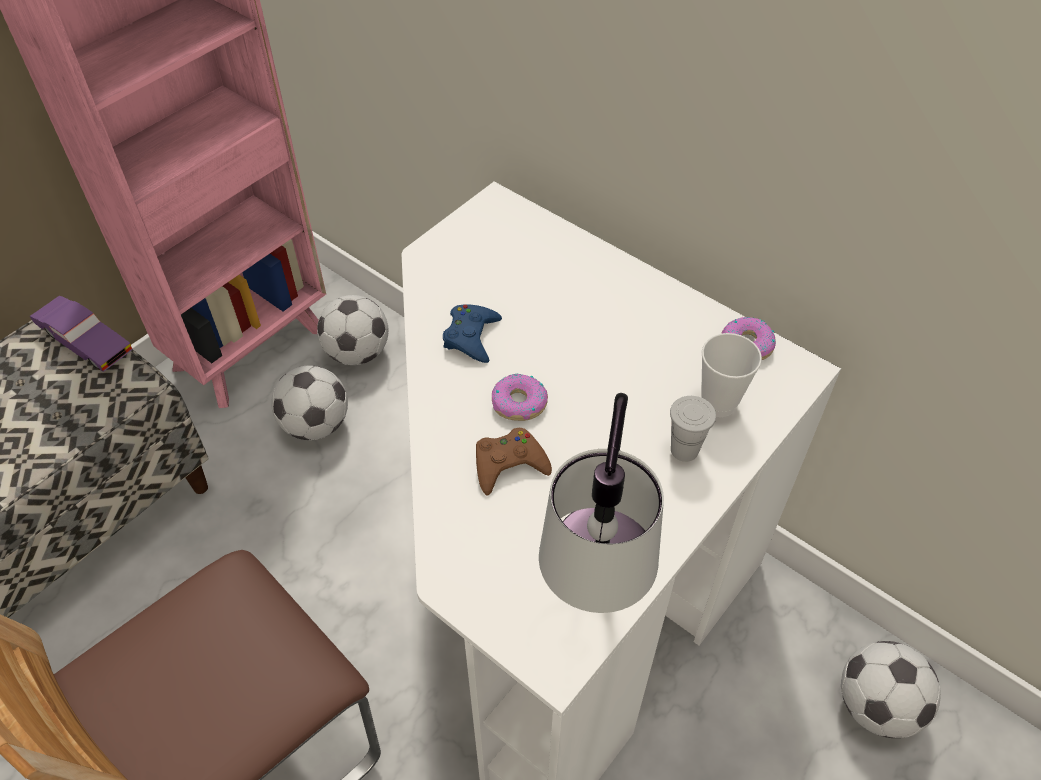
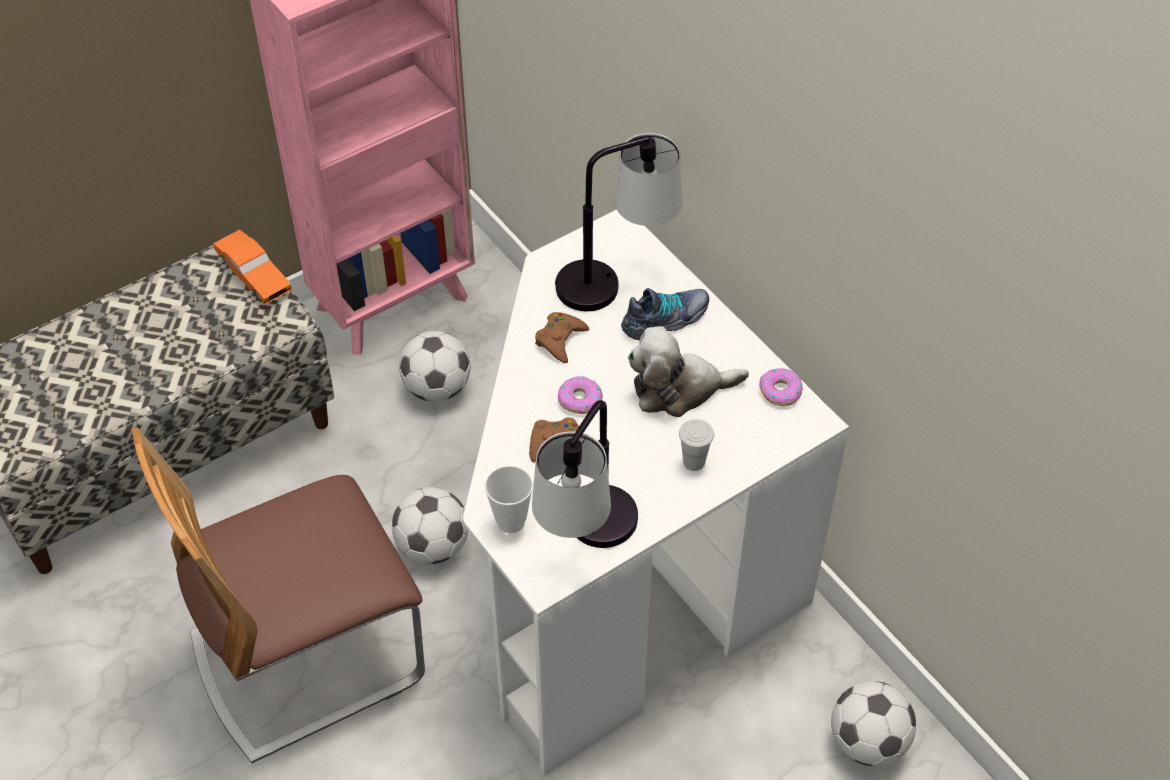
camera: 15 degrees right, 0 degrees up
(86, 343) = (253, 275): purple toy car -> orange toy car
(357, 353) = (493, 327): football -> football (433, 546)
(471, 337) = (560, 340): blue game controller -> brown game controller
(513, 259) = (616, 280): none -> table lamp
(586, 291) = (666, 320): none -> shoe
(631, 365) = (679, 389): none -> plush toy
(718, 404) = (735, 433): cup -> cup (511, 521)

